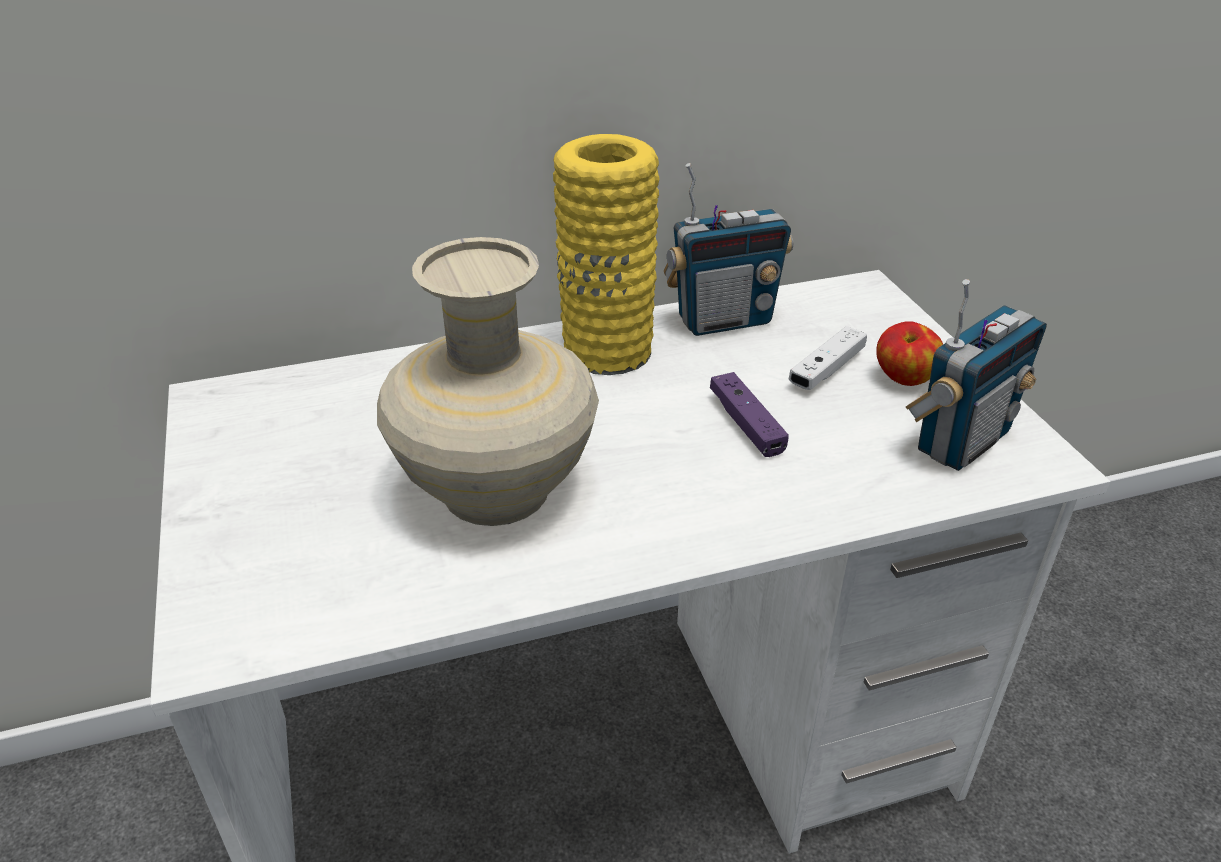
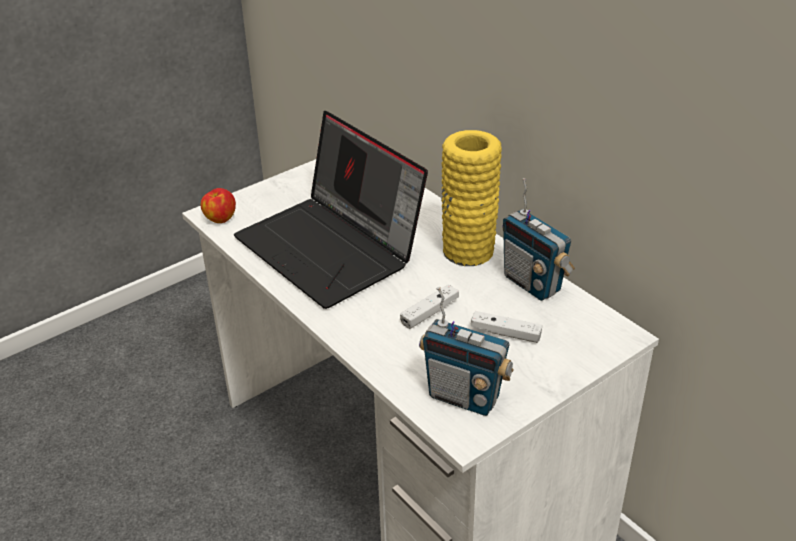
camera: 70 degrees right, 0 degrees up
(497, 488) = (332, 249): beige vase -> laptop
(746, 424) = (429, 312): purple game controller -> white game controller
(904, 379) = (517, 366): apple -> apple (220, 218)

